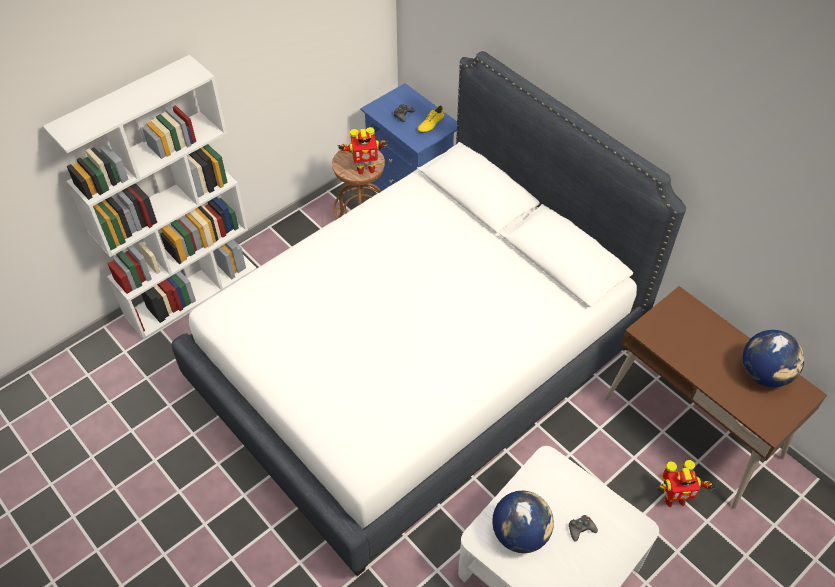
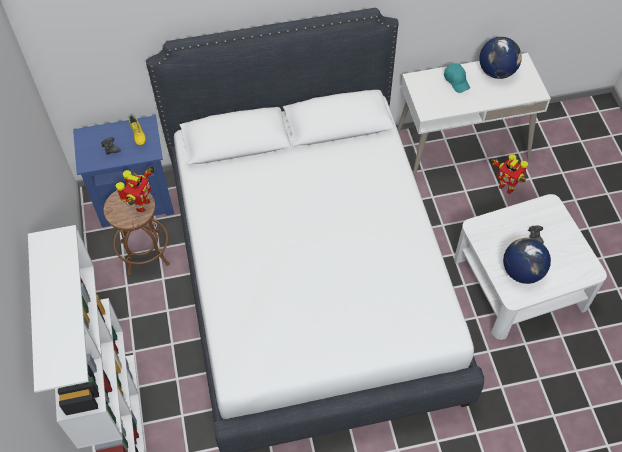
camera: 60 degrees left, 5 degrees up
(673, 498) = (506, 186): toy robot -> toy robot turned 105 degrees clockwise
(692, 428) = (461, 147): brown desk -> white desk
(713, 339) = (456, 81): none -> turquoise cap

